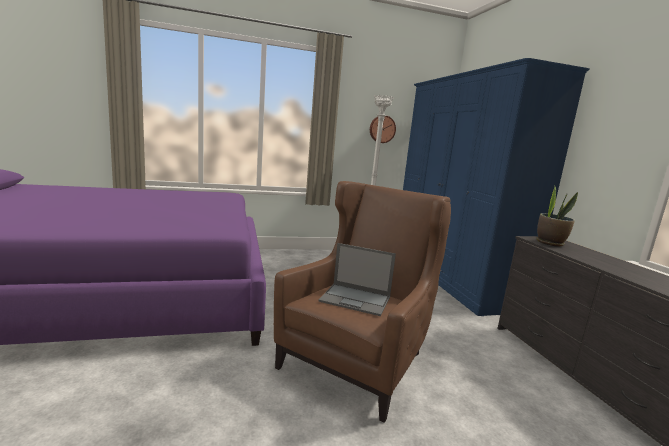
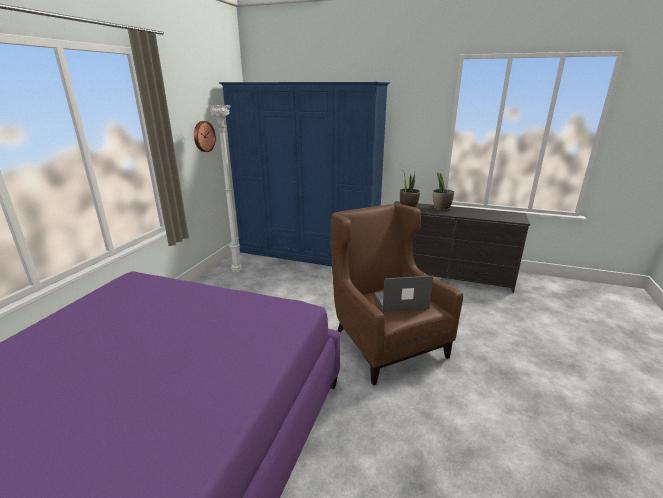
camera: 55 degrees left, 10 degrees up
(356, 299) = (400, 301): laptop -> laptop turned 150 degrees counterclockwise
(606, 259) = (441, 208): none -> potted plant

